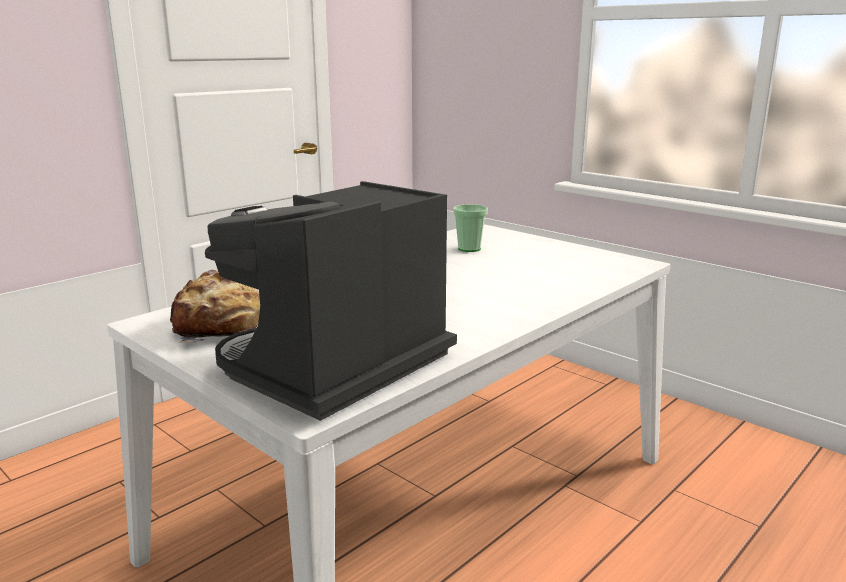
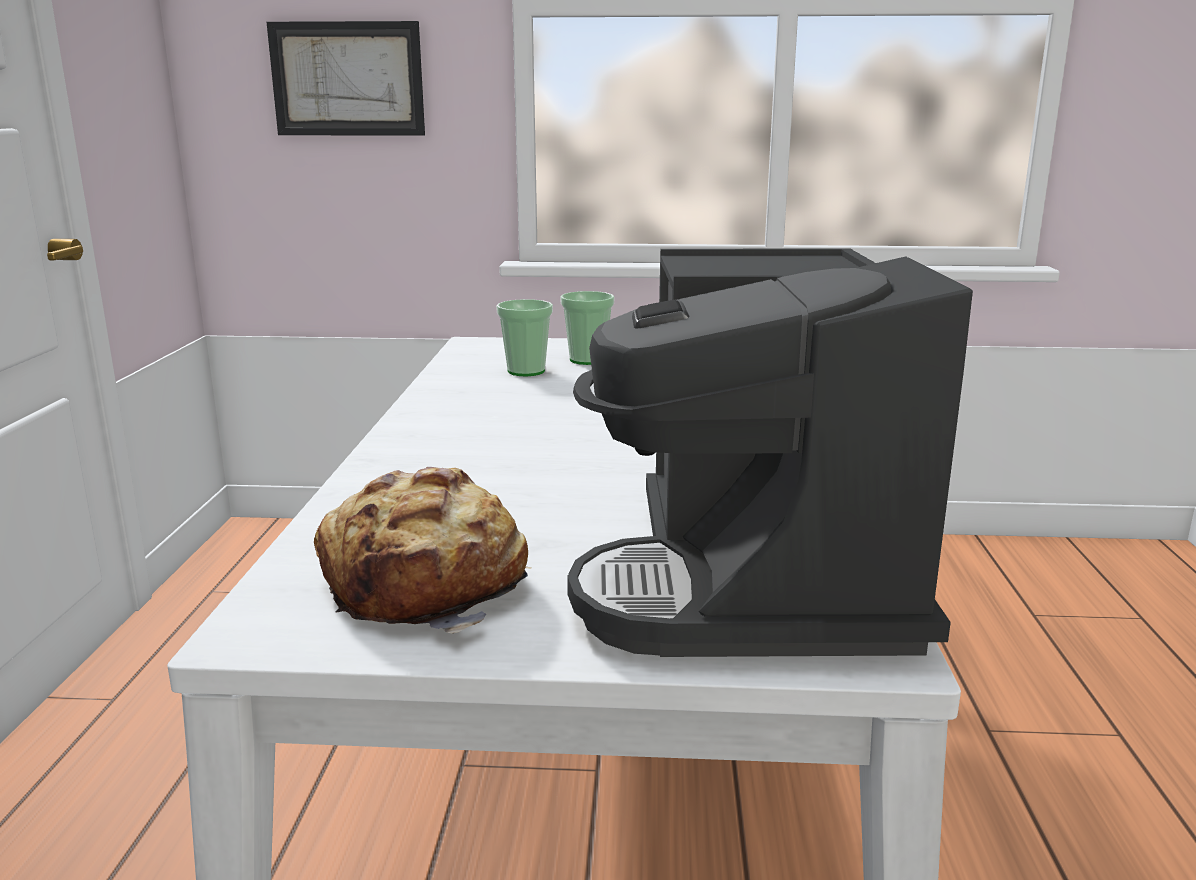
camera: 40 degrees left, 0 degrees up
(490, 60) = (347, 79): none -> picture
(516, 249) = (587, 360): none -> cup

